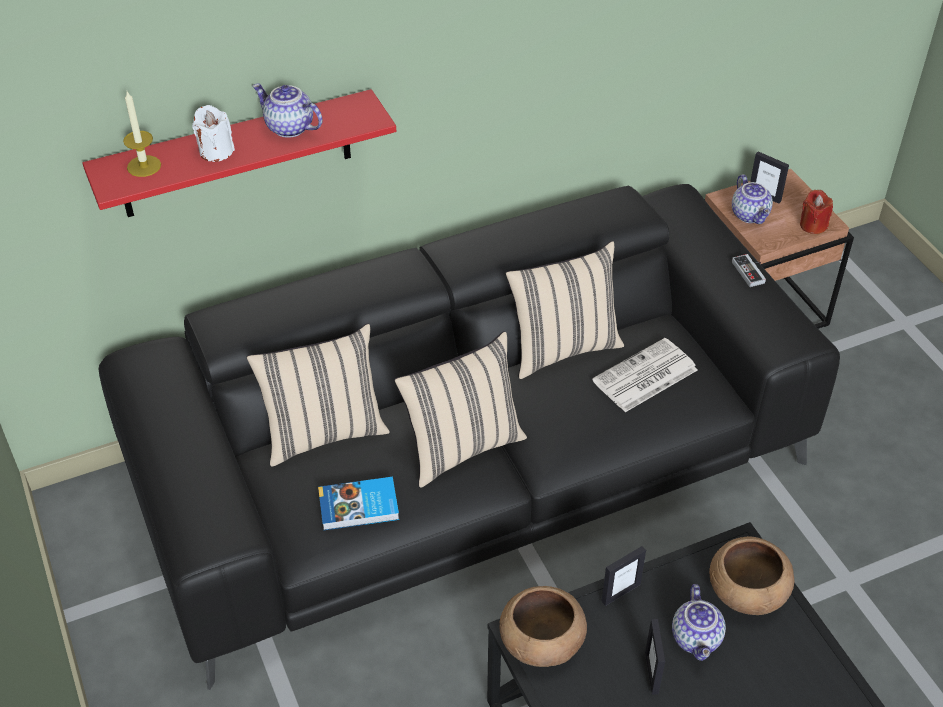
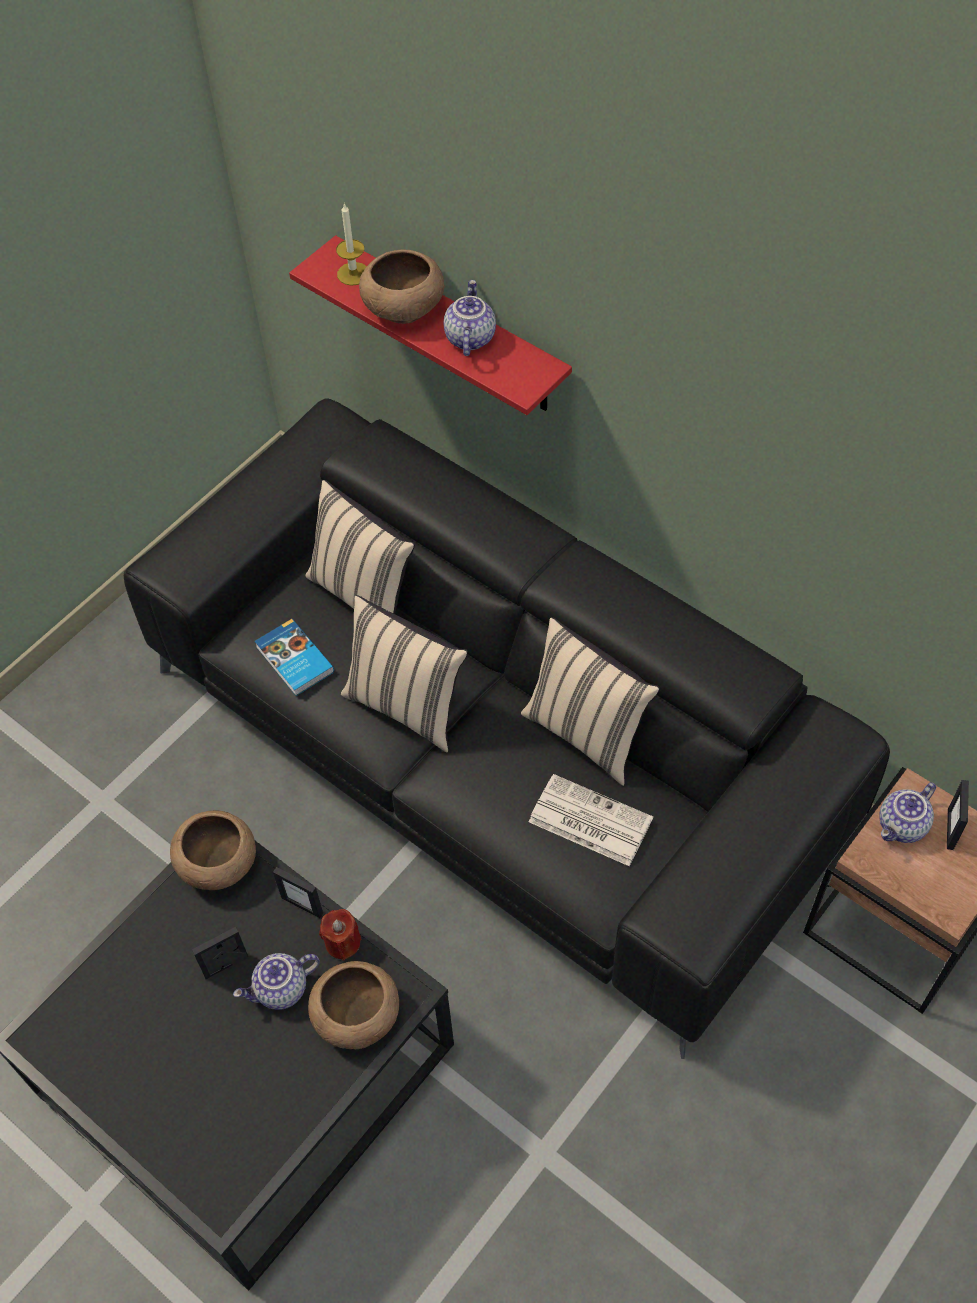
camera: 65 degrees right, 10 degrees up
(216, 151) = (403, 307): white candle -> brown bowl
(751, 271) = (765, 851): game controller -> none
(813, 225) = (933, 898): red candle -> red candle (342, 942)

